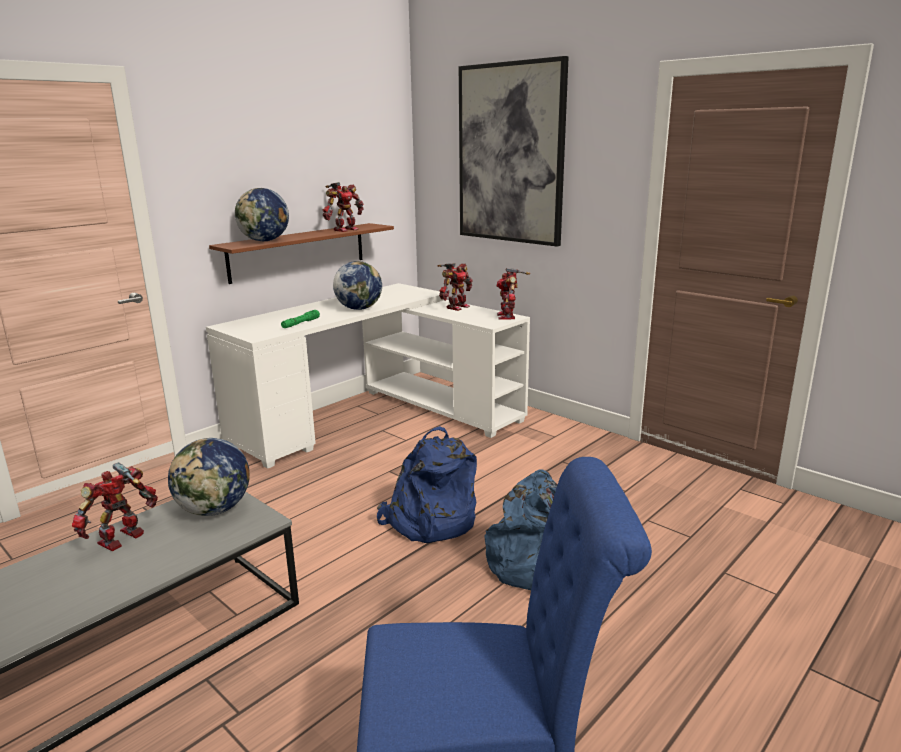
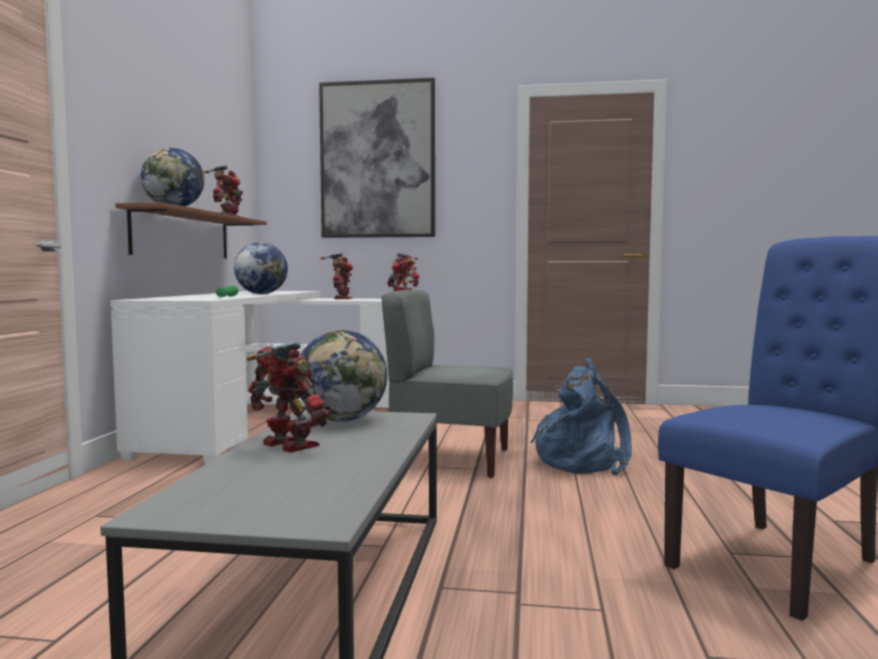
camera: 35 degrees left, 15 degrees down
(123, 539) = (287, 446): toy robot -> toy robot turned 135 degrees clockwise
(429, 521) = (451, 460): blue backpack -> grey chair

